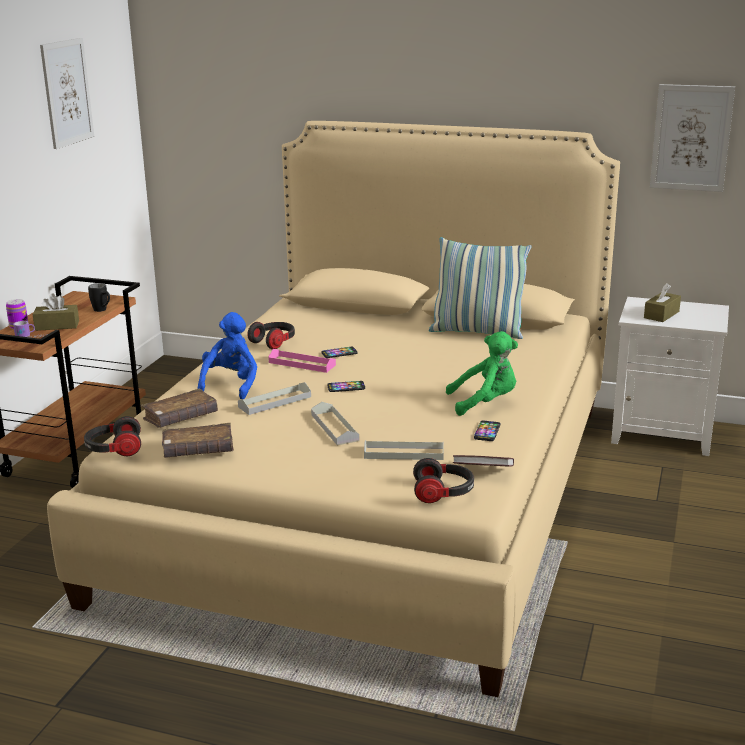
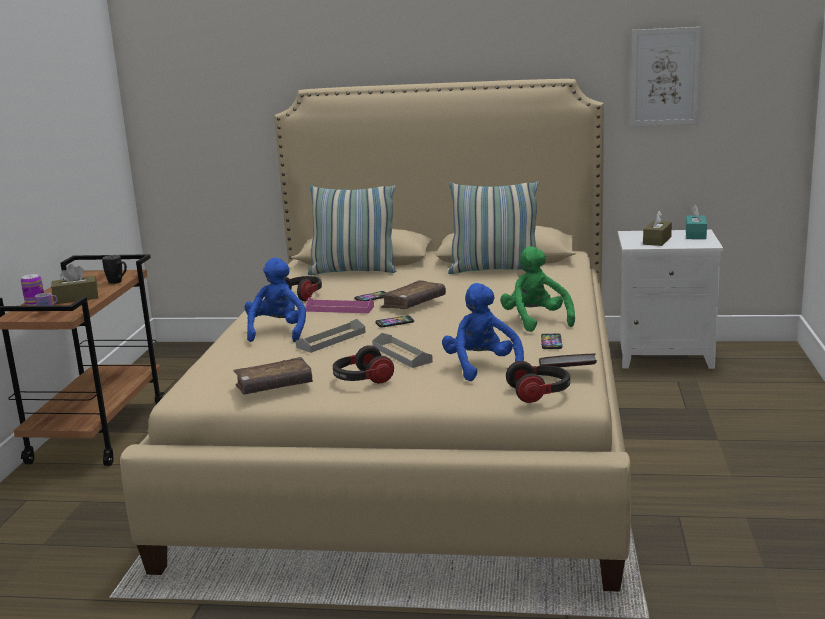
camera: 10 degrees left, 5 degrees down
(67, 92) = (59, 70): picture -> none
(114, 449) = (184, 396): headphones -> headphones (362, 380)
(180, 418) = (241, 362): brown book -> brown book (413, 303)
(338, 317) = (354, 271): none -> pillow
(404, 453) = (482, 367): grey tray -> blue plush toy
(485, 403) = (535, 321): green plush toy -> green plush toy turned 90 degrees counterclockwise
(707, 311) = (695, 234): none -> turquoise tissue box

